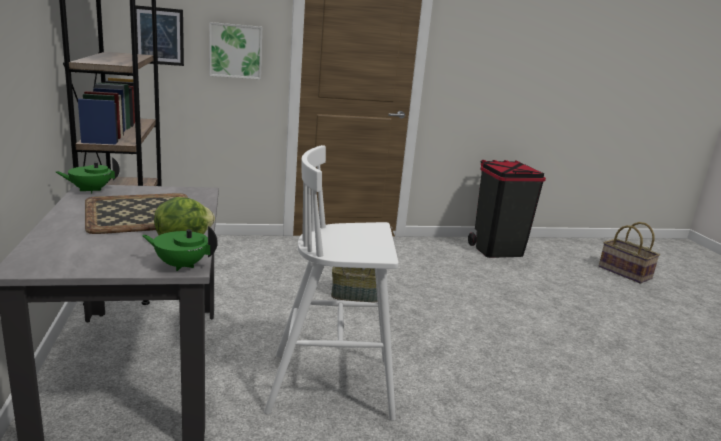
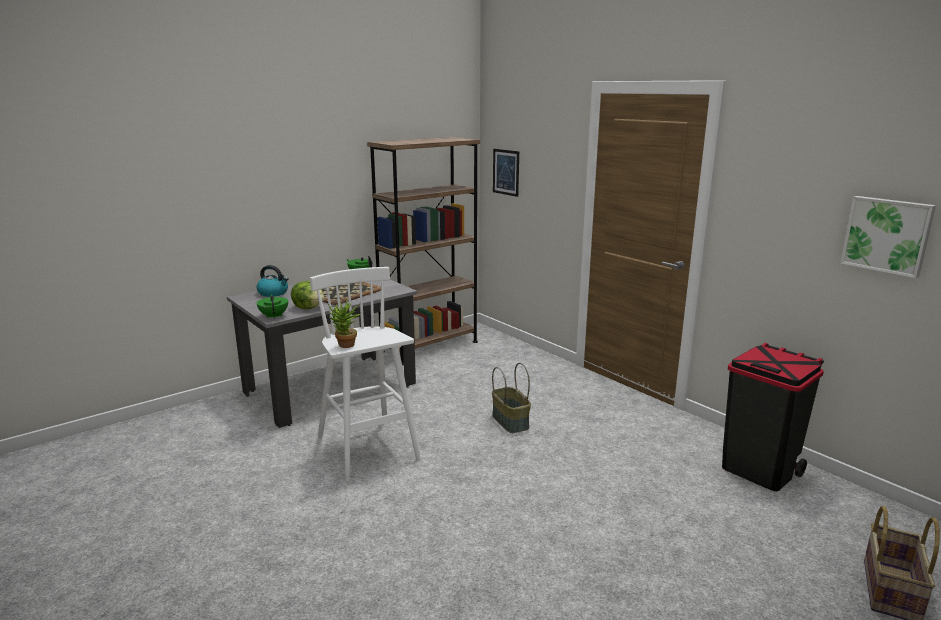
camera: 65 degrees right, 0 degrees up
(56, 245) = (273, 293): none -> kettle
(235, 51) = (548, 186): picture -> picture (887, 235)
(376, 251) = (345, 346): none -> potted plant

